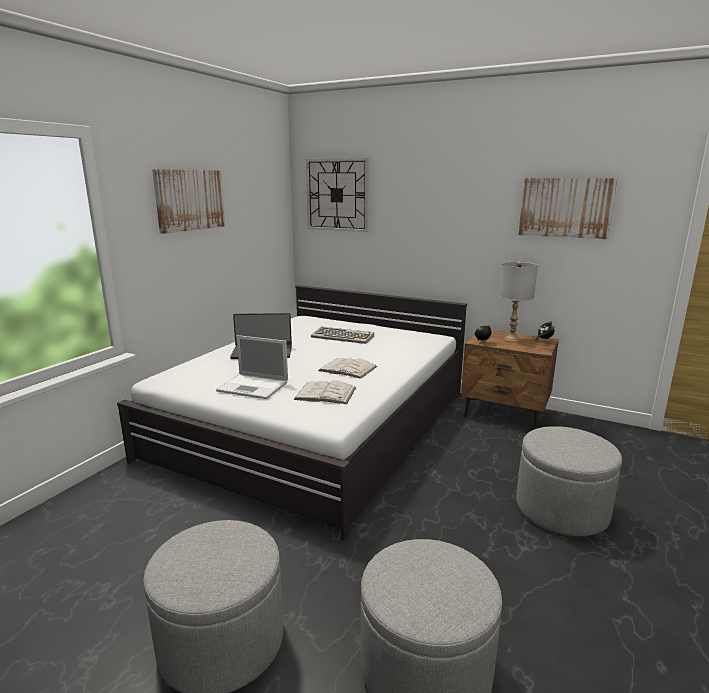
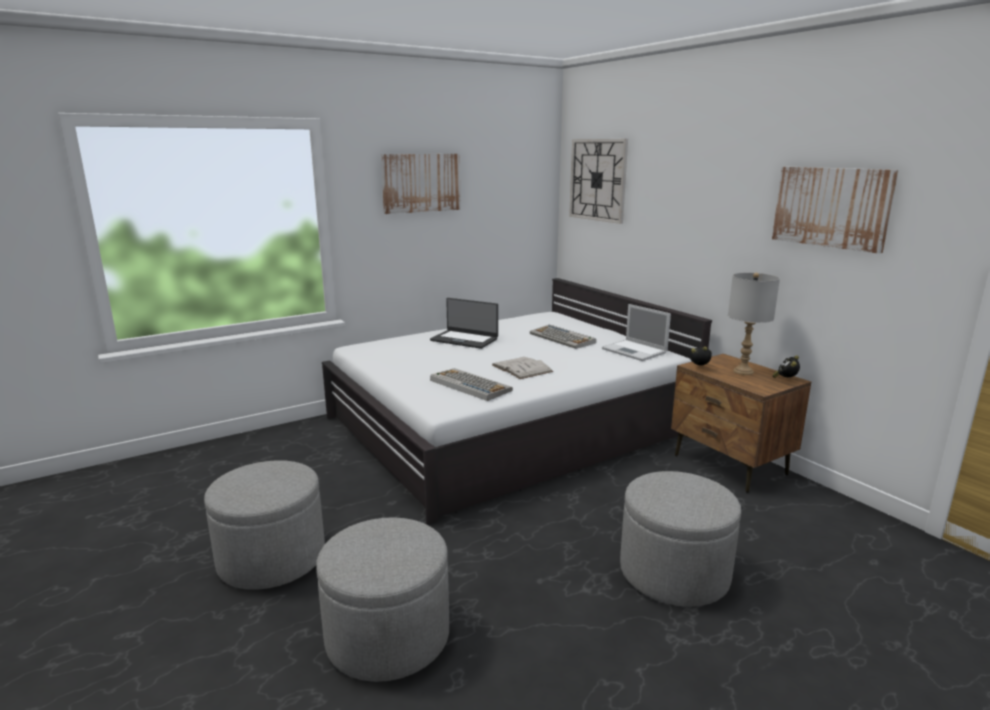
camera: 30 degrees right, 0 degrees up
(254, 387) = (417, 367): laptop -> laptop (635, 351)
(325, 393) = (469, 385): white book -> keyboard

